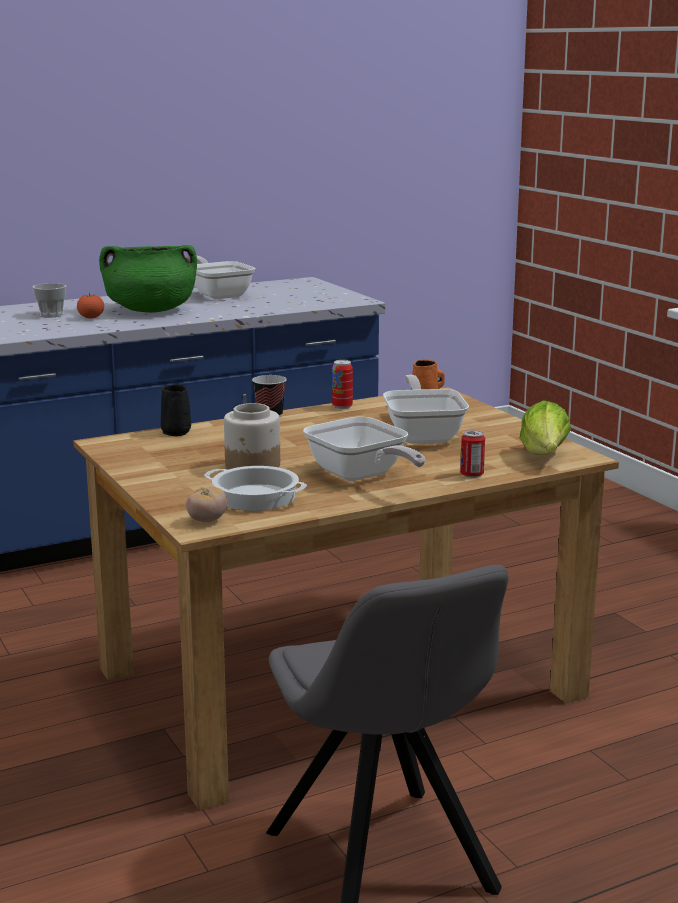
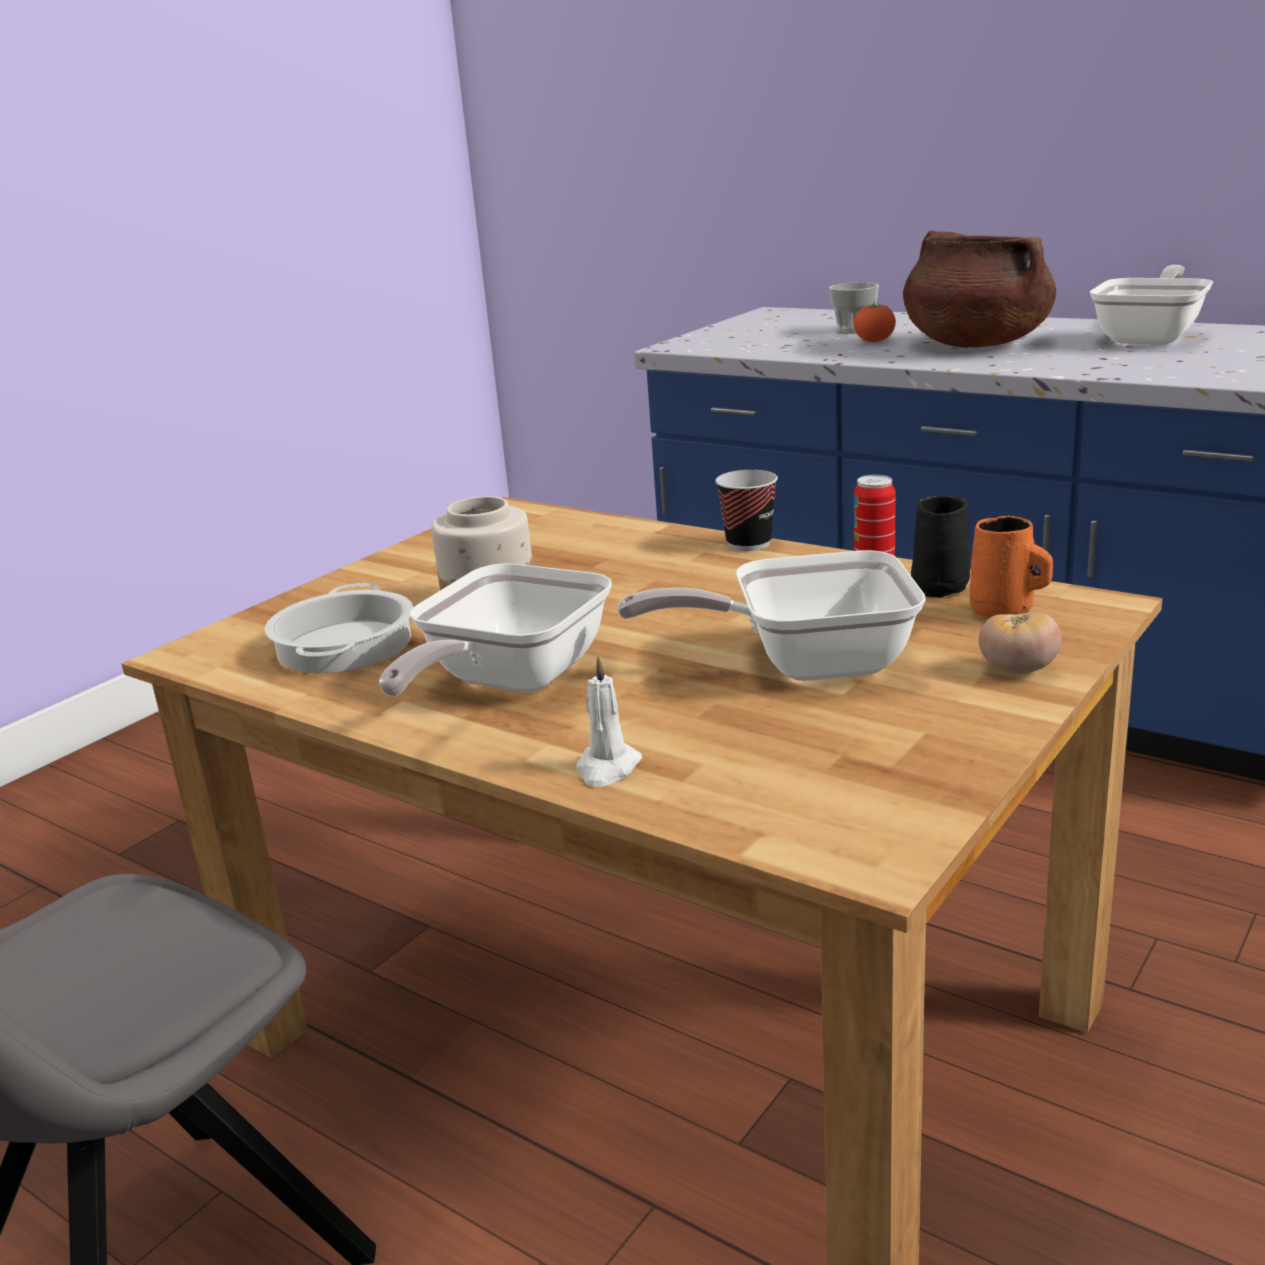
camera: 65 degrees right, 5 degrees up
(151, 310) = (975, 344): green cooking pot -> brown cooking pot
(176, 431) = (597, 524): black mug -> black mug (942, 587)
(207, 520) = (223, 648): tomato -> tomato (1017, 670)
(423, 435) = (805, 663): frying pan -> frying pan turned 150 degrees counterclockwise
(471, 475) = (607, 768): can -> white candle
(544, 457) = (817, 811): lettuce -> none

